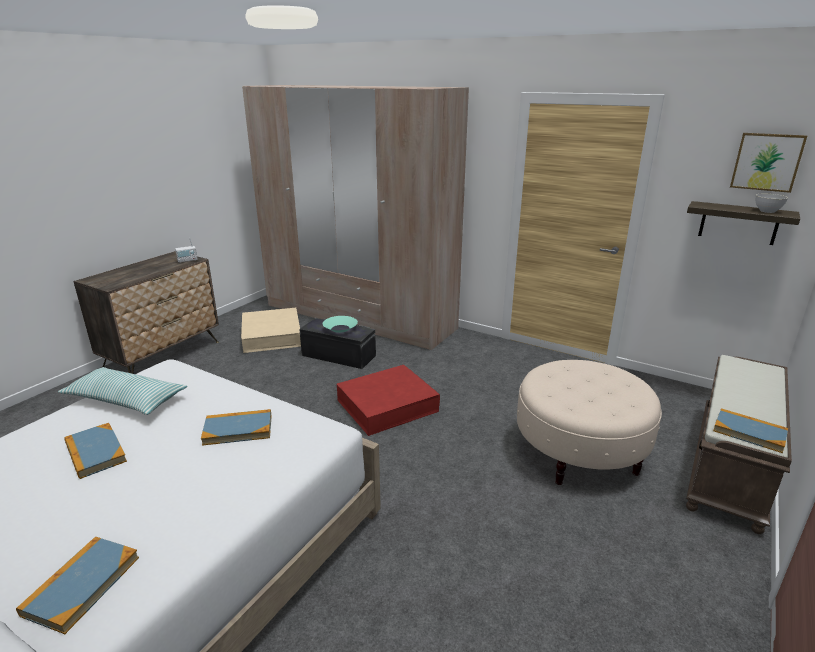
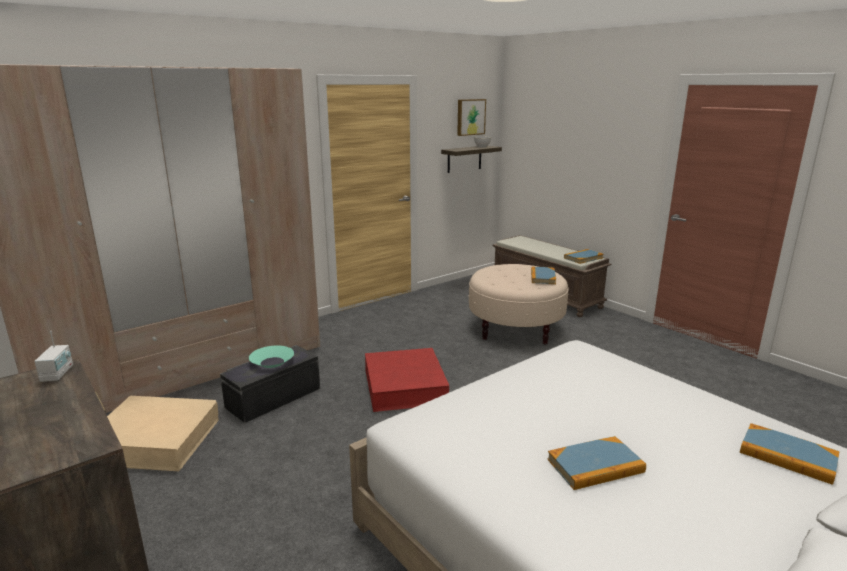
camera: 70 degrees left, 5 degrees down
(126, 400) = (480, 452): pillow -> none
(238, 429) = (566, 384): book -> book (542, 277)

